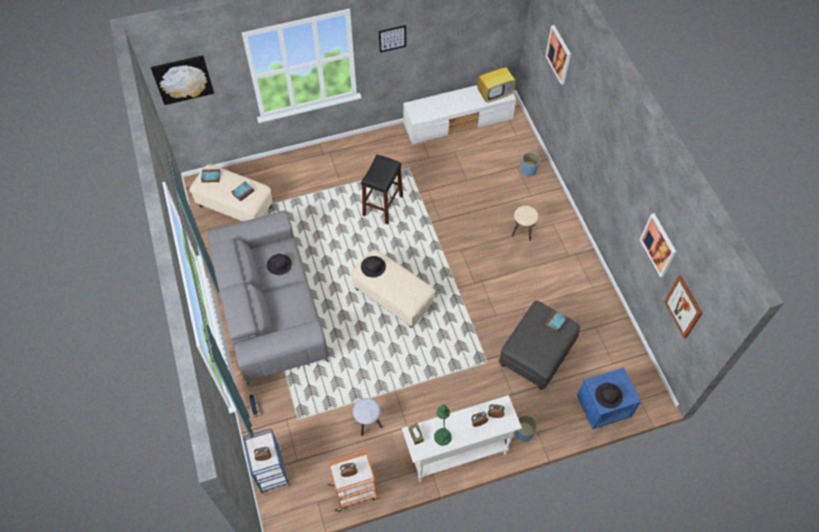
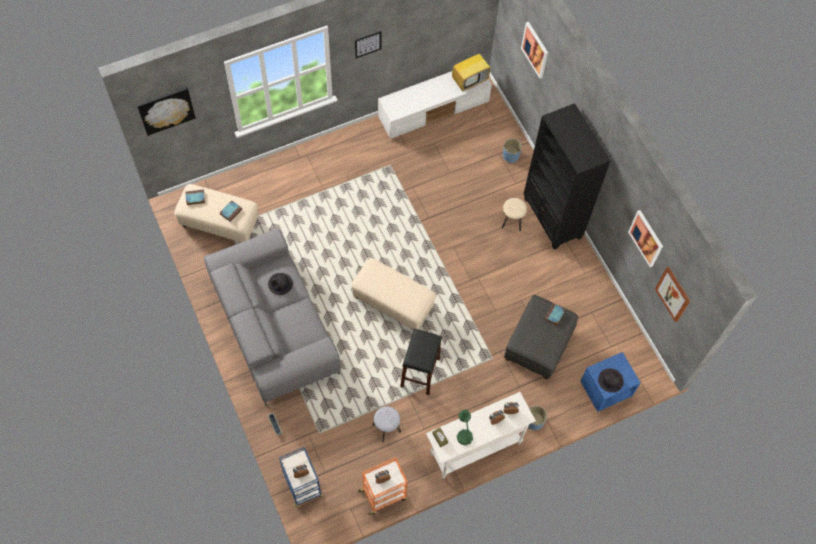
camera: 10 degrees left, 5 degrees up
(373, 267) = (373, 277): black hat -> none
(383, 205) = (369, 208): black stool -> black stool (420, 372)
(564, 232) = (552, 218): none -> black bookcase

